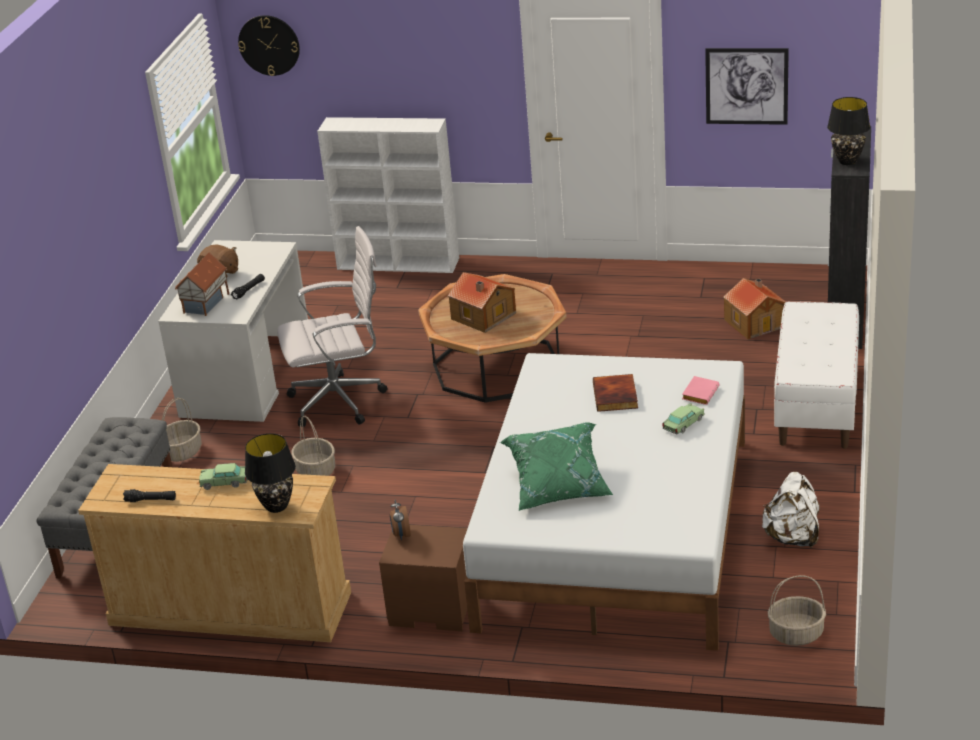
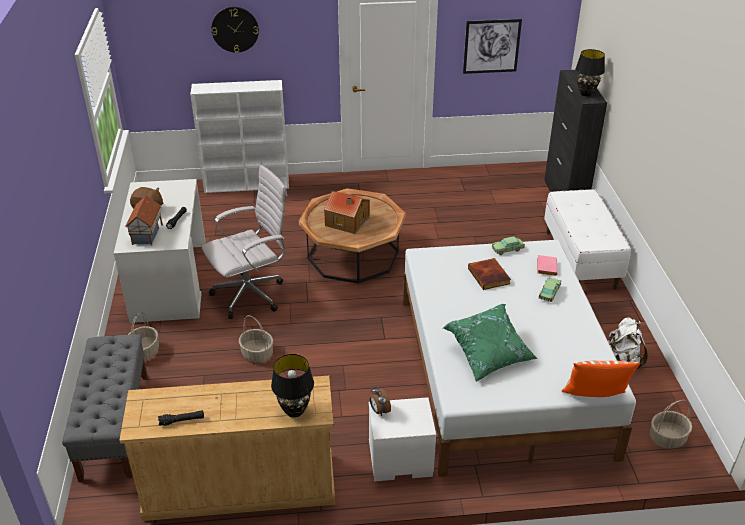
camera: 20 degrees left, 5 degrees up
(224, 482) = (239, 394): toy car -> toy car (507, 249)
(269, 45) = (146, 31): wall clock -> wall clock (235, 29)
(431, 609) = (399, 461): brown nightstand -> white nightstand
(661, 548) = (594, 398): none -> pillow
(755, 322) = (509, 205): toy house -> none

